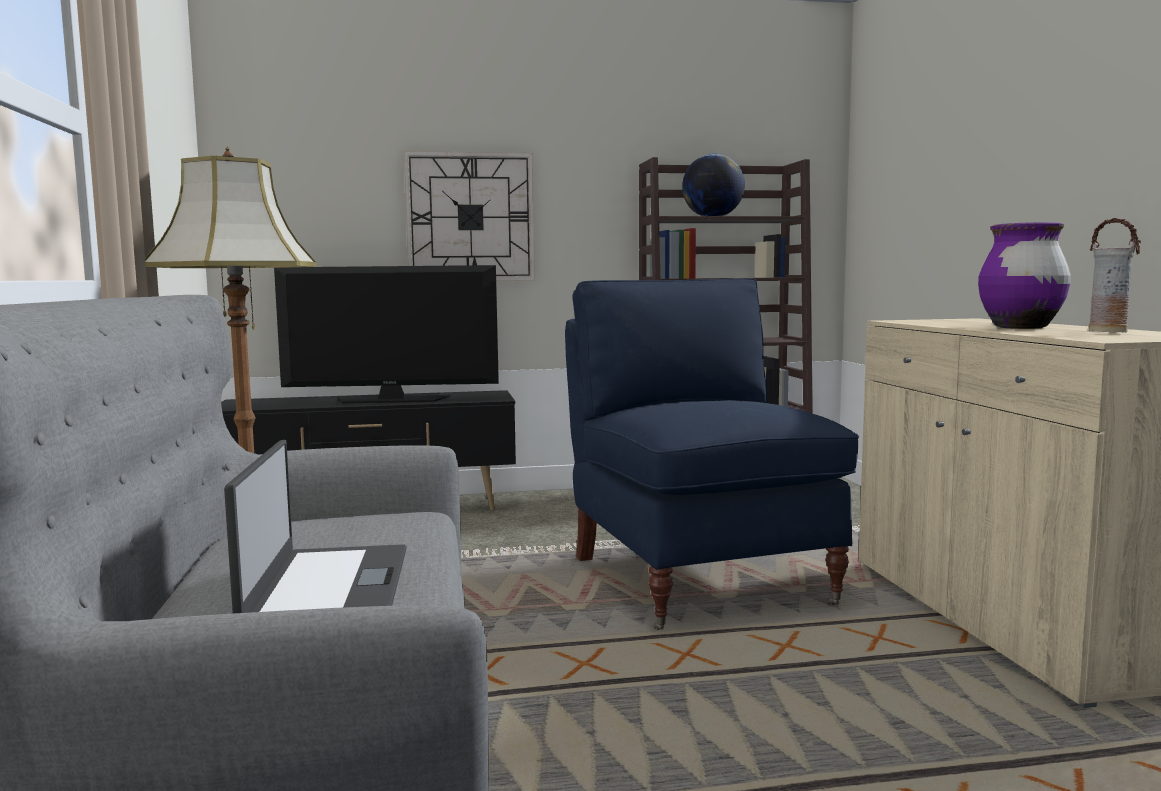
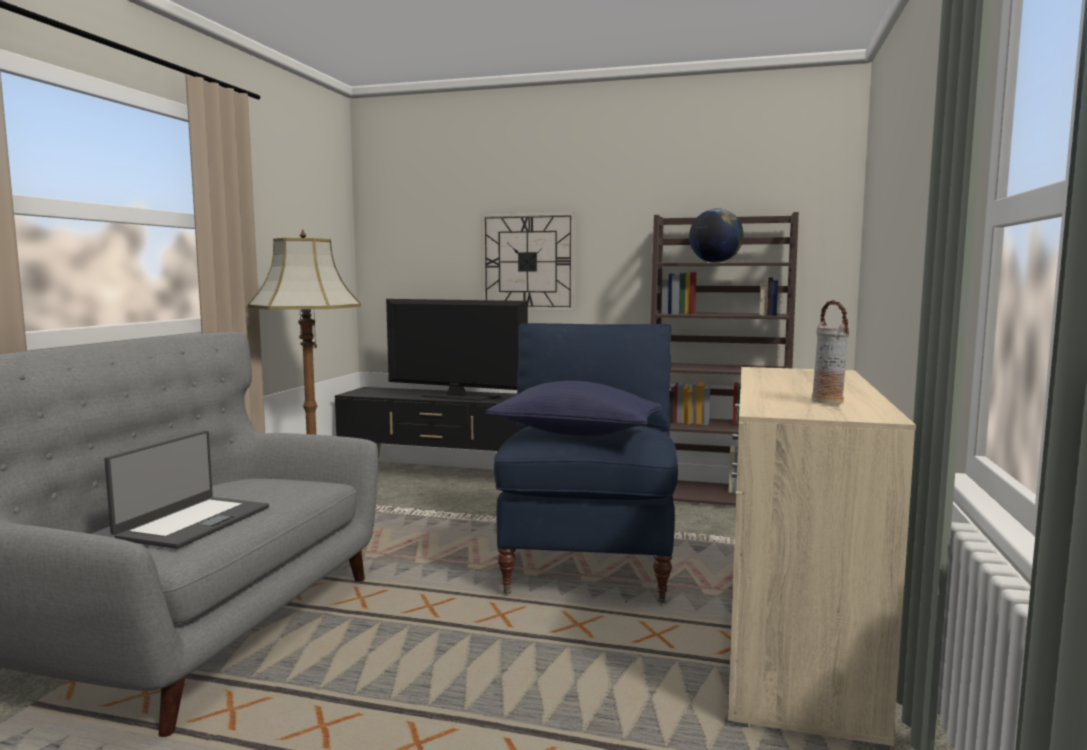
camera: 25 degrees right, 0 degrees up
(725, 409) = (575, 433): none -> blue pillow
(1020, 327) = (800, 388): purple vase -> none

